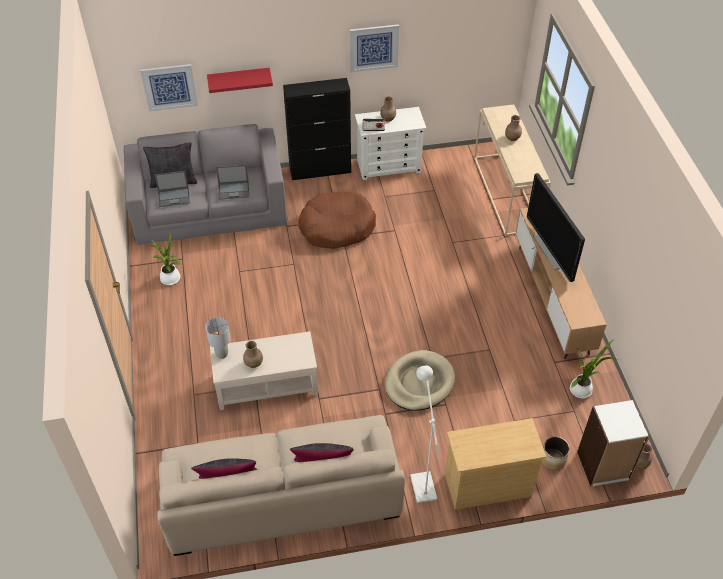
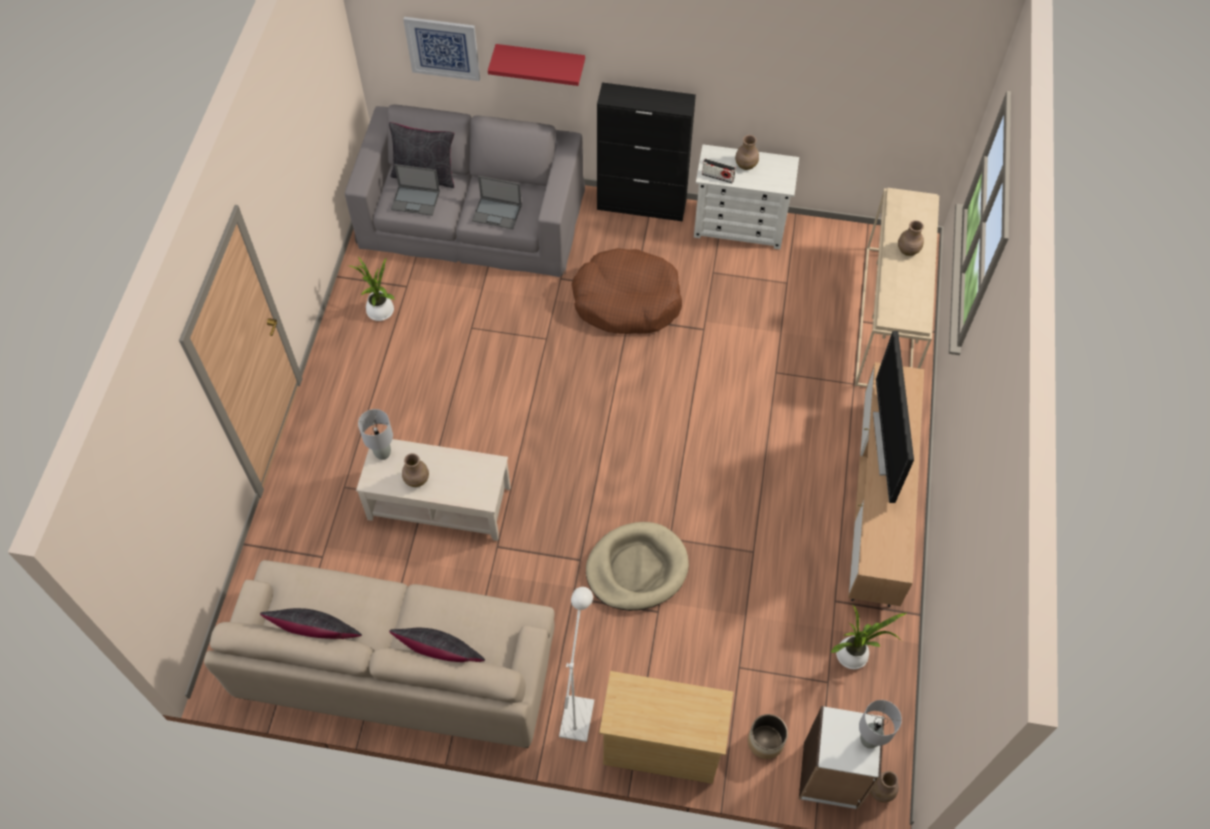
camera: 20 degrees right, 10 degrees up
(374, 48) = (741, 64): picture -> none
(632, 415) = (869, 739): none -> grey table lamp

